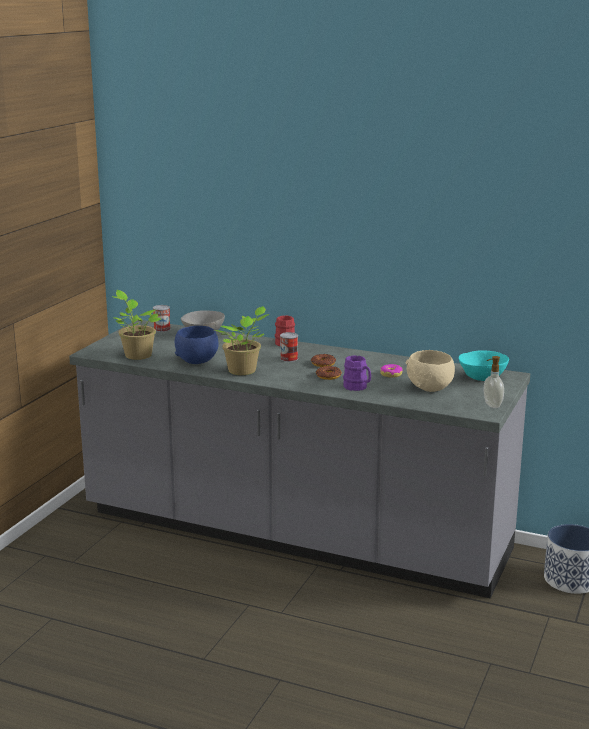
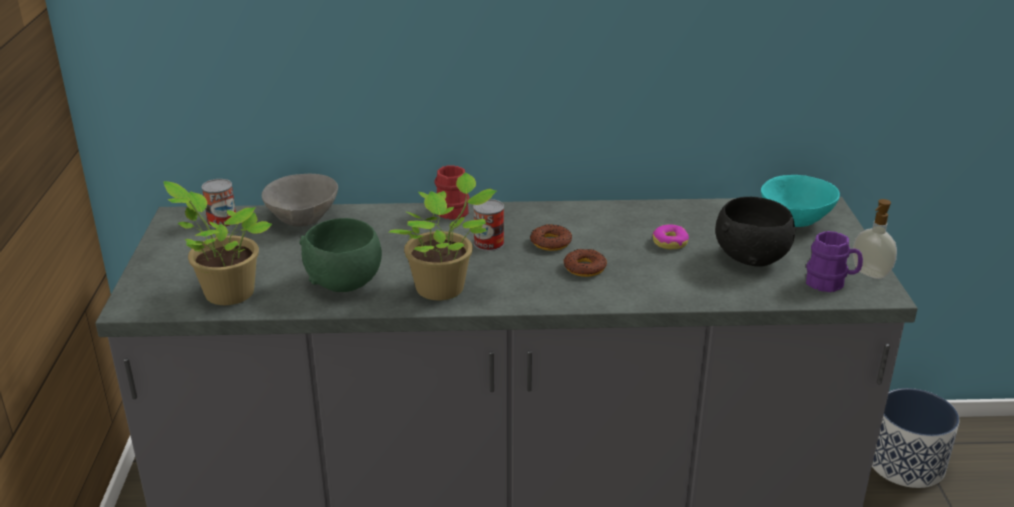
camera: 25 degrees left, 10 degrees up
(197, 361) = (345, 283): blue bowl -> green bowl
(357, 387) = (652, 283): purple mug -> purple mug (830, 283)
(430, 388) = (752, 258): beige bowl -> black bowl

